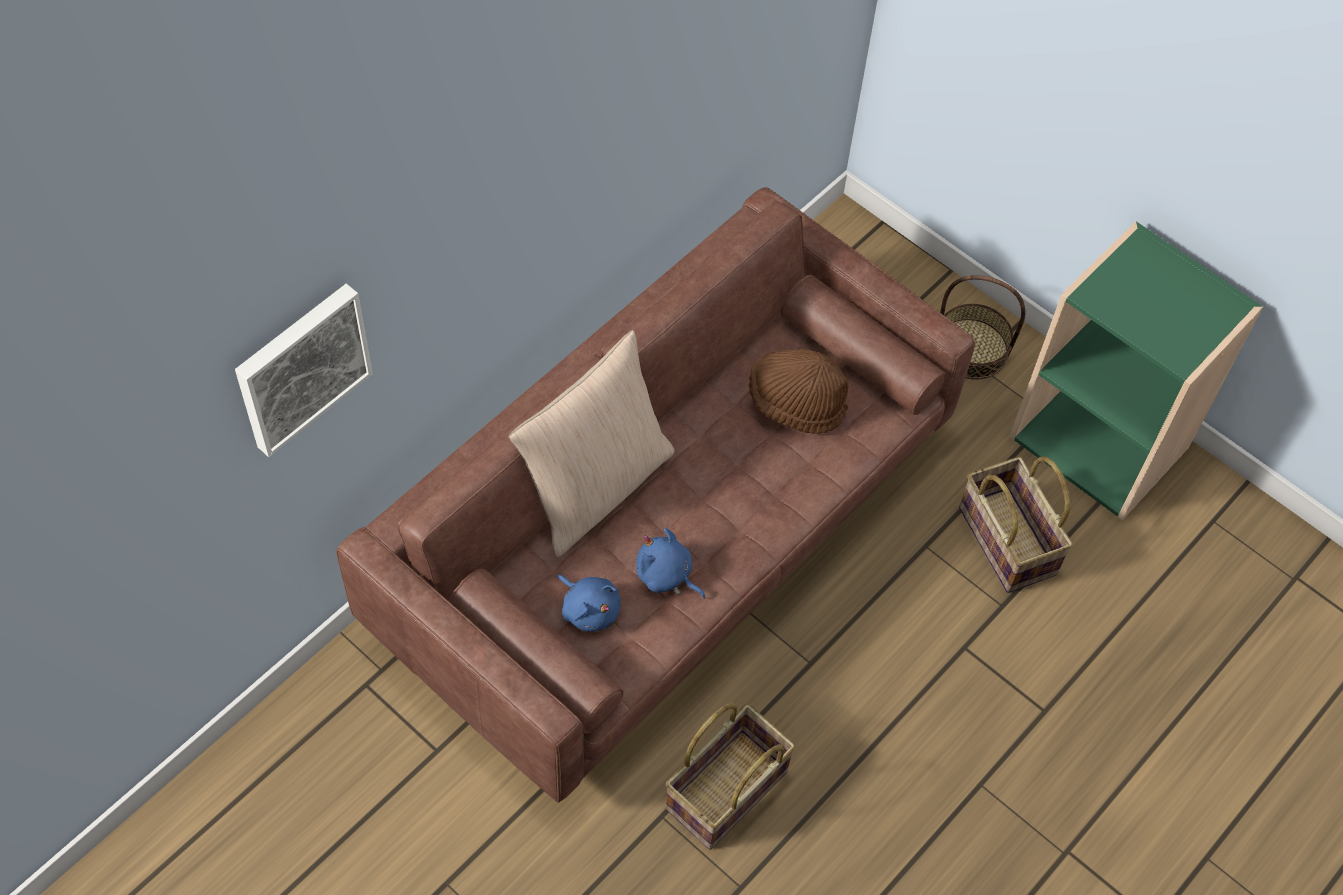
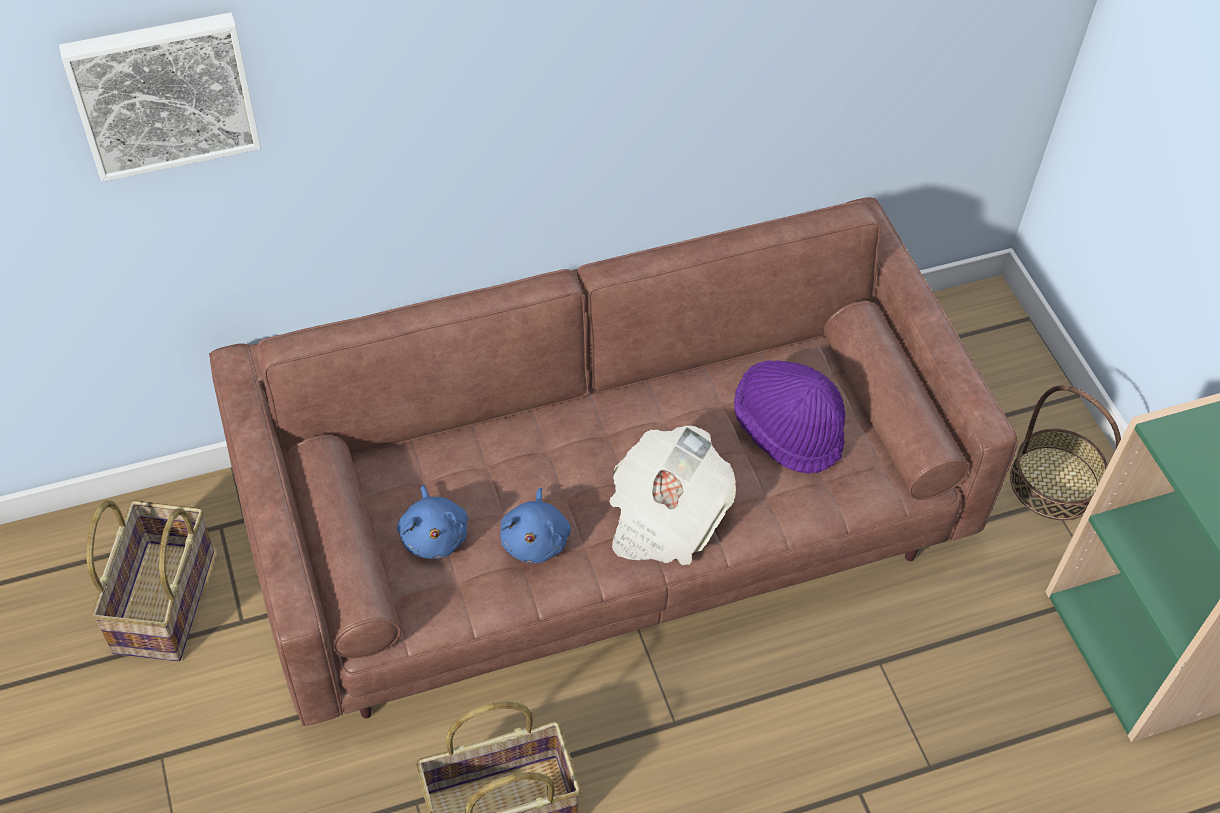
camera: 30 degrees right, 5 degrees down
(596, 487) = (523, 420): beige pillow -> none
(666, 576) = (535, 539): blue plush toy -> blue plush toy turned 150 degrees counterclockwise
(748, 513) = (664, 517): none -> newspaper
(795, 403) = (787, 430): brown hat -> purple hat
(1005, 541) = (975, 699): basket -> basket (162, 600)

